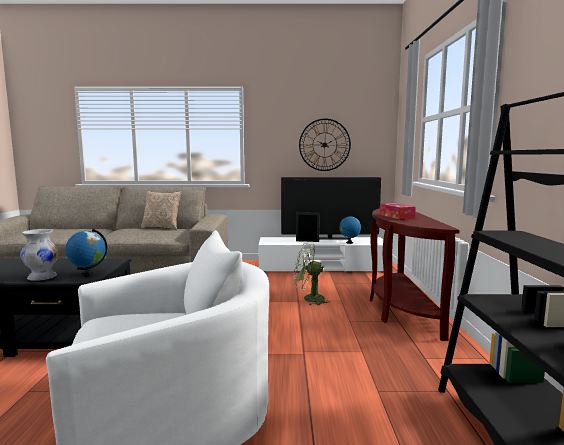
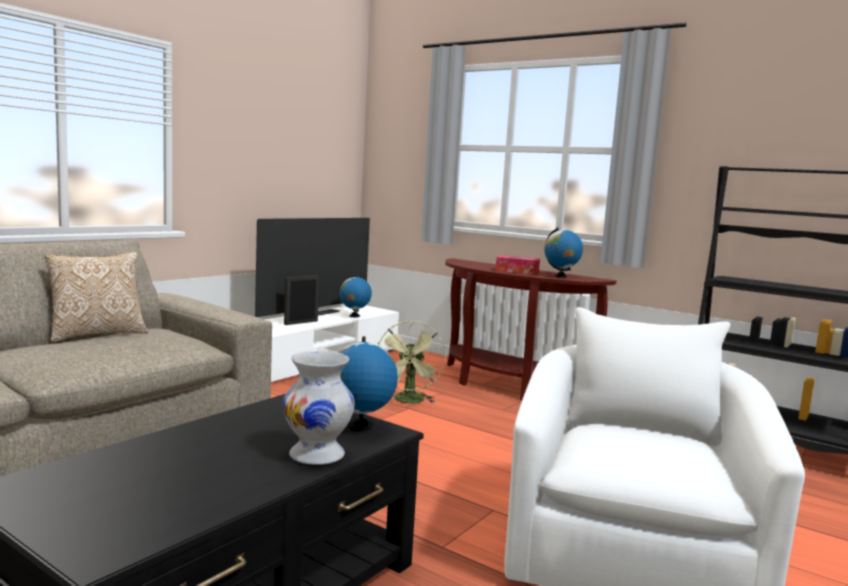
camera: 55 degrees left, 0 degrees up
(308, 299) = (409, 401): green fan -> green fan turned 45 degrees counterclockwise
(324, 145) = (287, 165): wall clock -> none
(413, 222) = (560, 276): none -> globe

